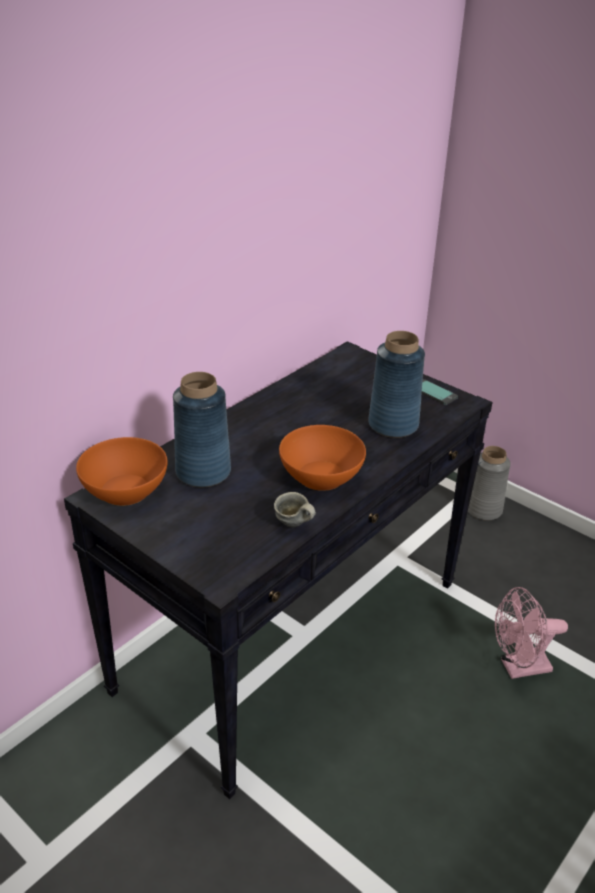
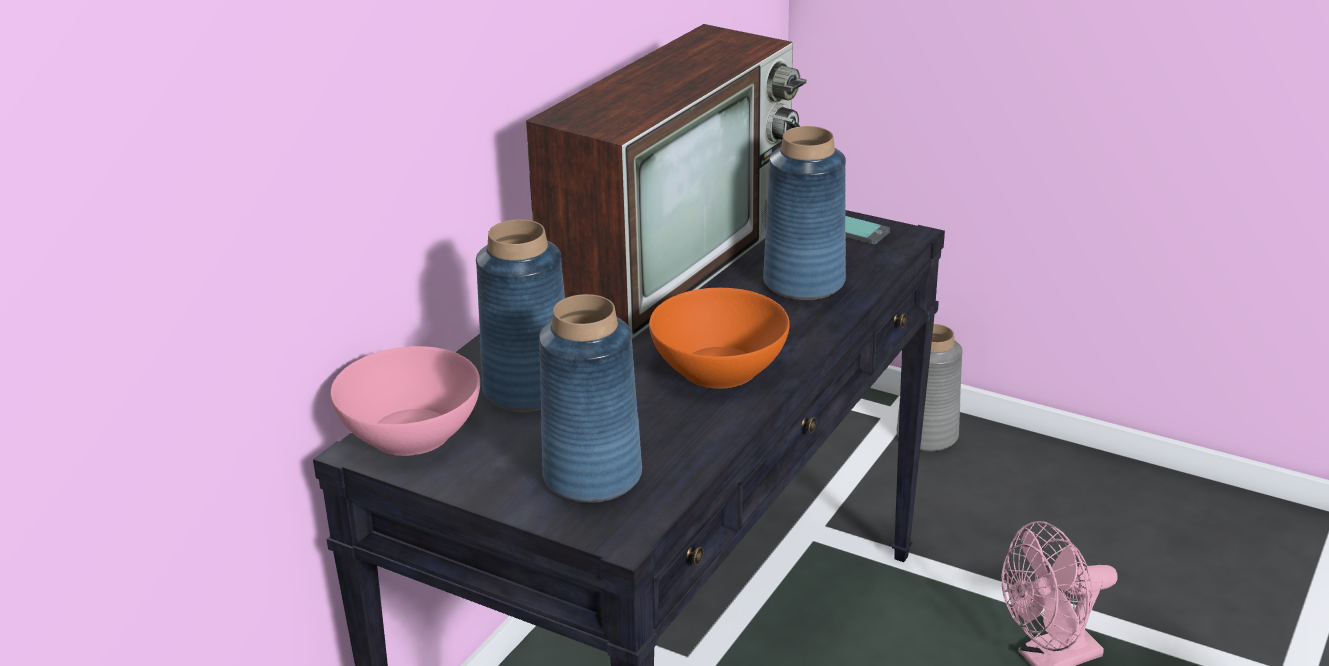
camera: 10 degrees left, 5 degrees down
(125, 490) = (411, 432): orange bowl -> pink bowl
(218, 538) = (592, 476): none -> blue vase
(292, 526) = (702, 442): grey mug -> none
(318, 398) = (672, 261): none -> television

